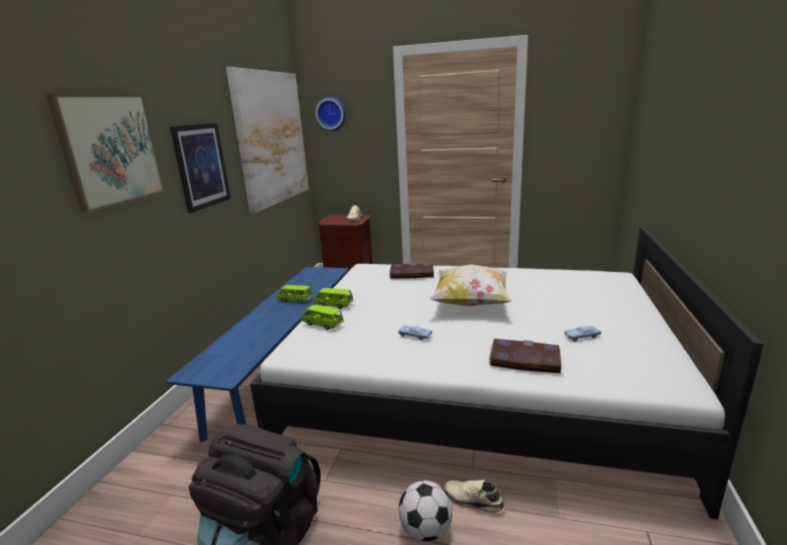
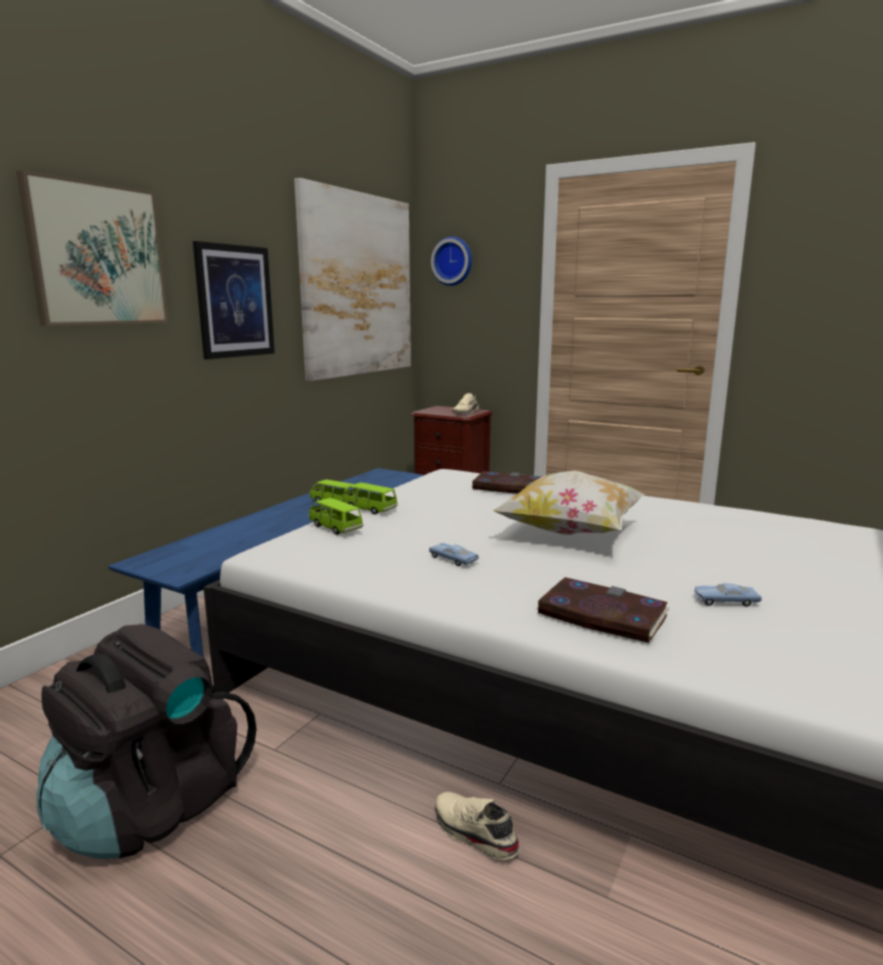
camera: 15 degrees right, 5 degrees down
(426, 530) = (378, 854): football -> none

